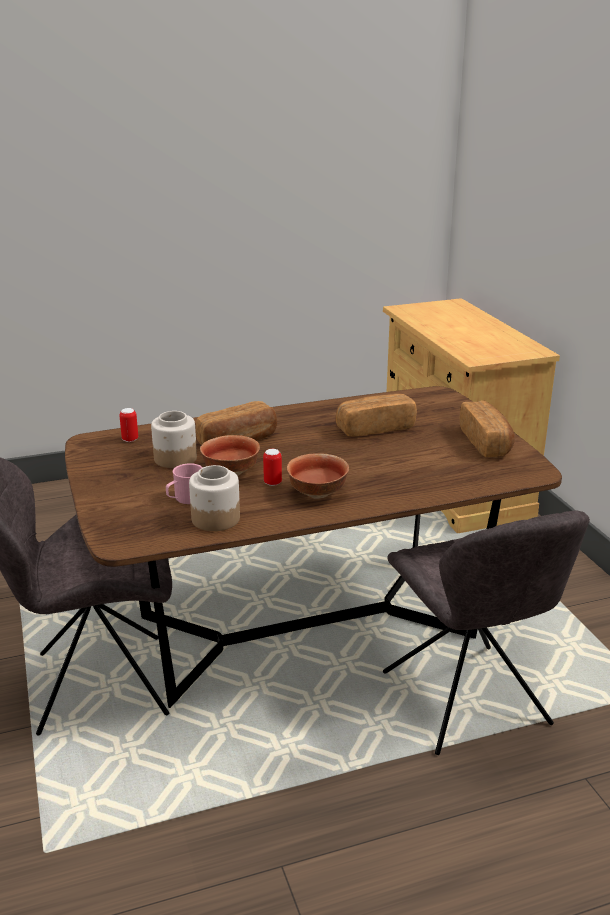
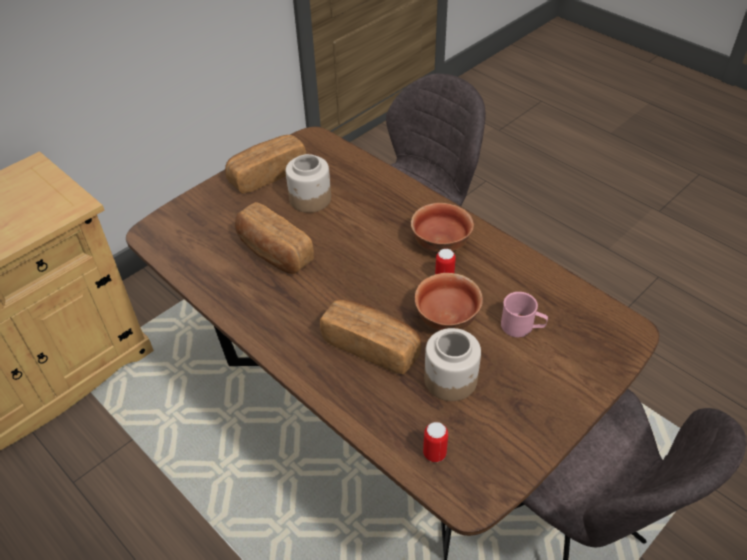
camera: 115 degrees left, 20 degrees up
(215, 519) = (537, 289): jar -> jar (310, 199)

